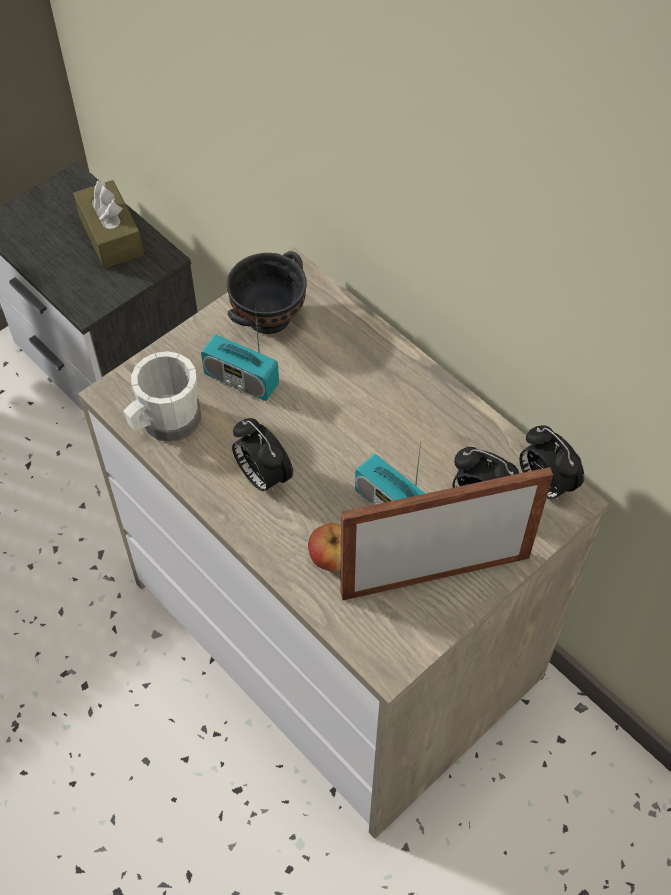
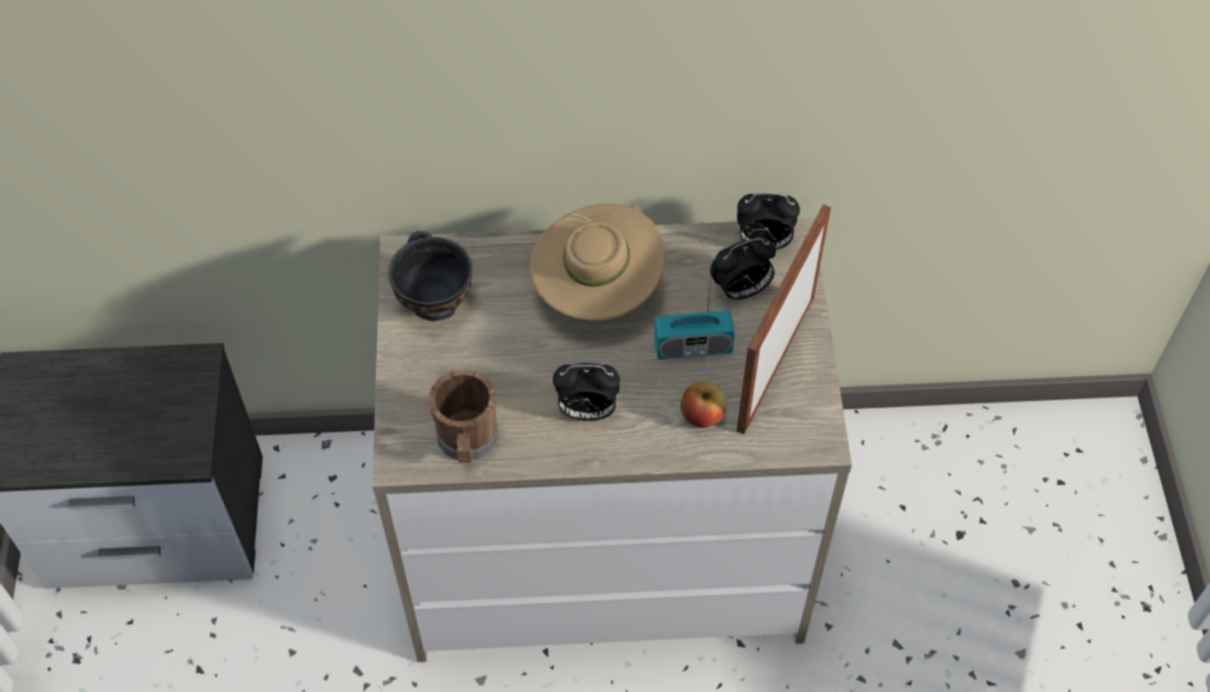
camera: 50 degrees left, 0 degrees up
(111, 236) = (126, 384): brown tissue box -> none
(165, 422) = (467, 442): white mug -> brown mug
(241, 380) = (479, 363): radio -> none
(378, 407) = (597, 292): none -> beige hat

